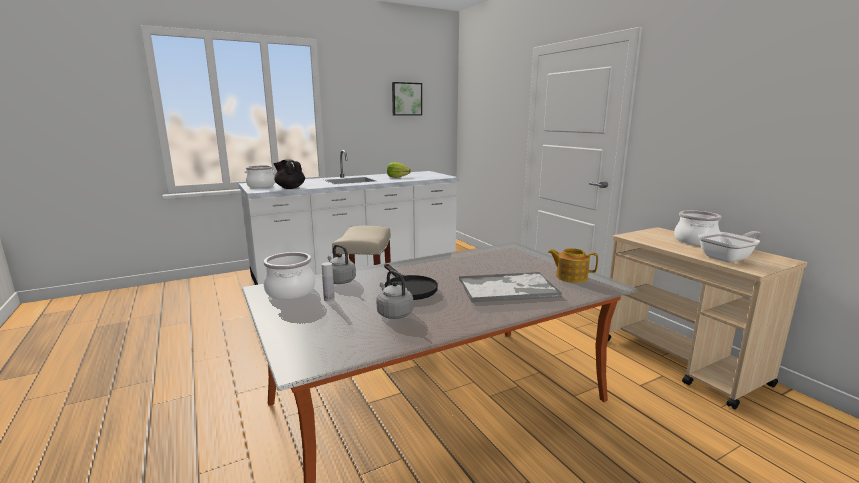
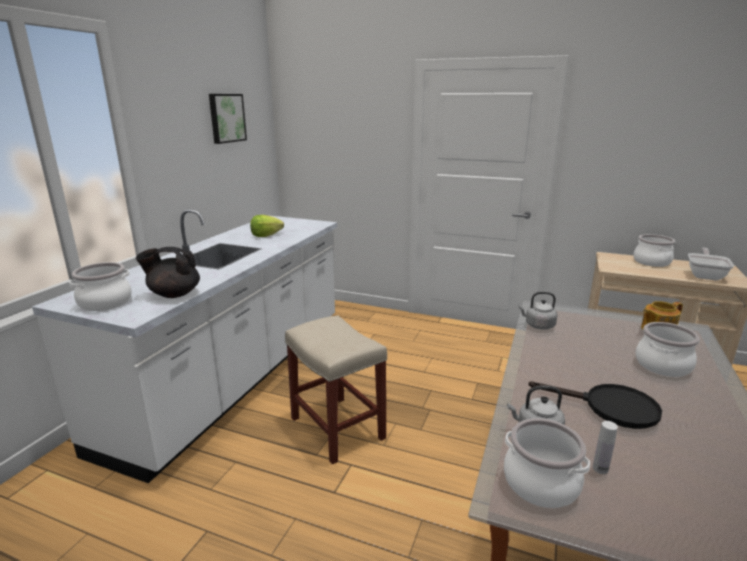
camera: 40 degrees left, 5 degrees up
(393, 313) = (687, 451): grey kettle -> grey kettle (538, 325)
(508, 288) = (662, 365): tray -> cooking pot

